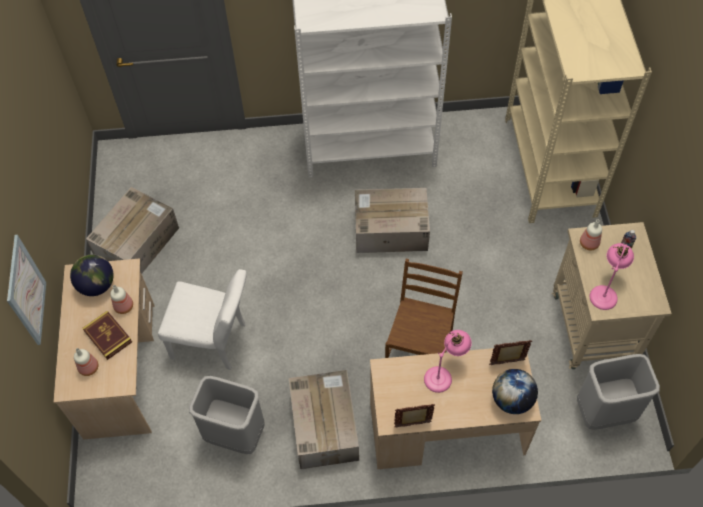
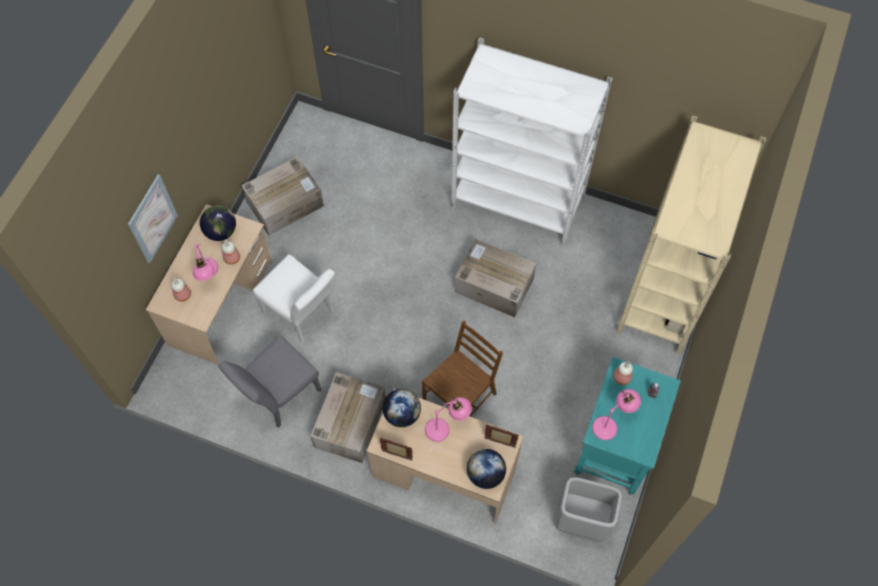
camera: 25 degrees right, 5 degrees up
(108, 336) = (208, 277): book -> pink table lamp
(234, 435) = (278, 396): grey trash can -> grey chair
(393, 381) = (402, 414): none -> globe
(592, 329) = (614, 449): beige cart -> turquoise cart

